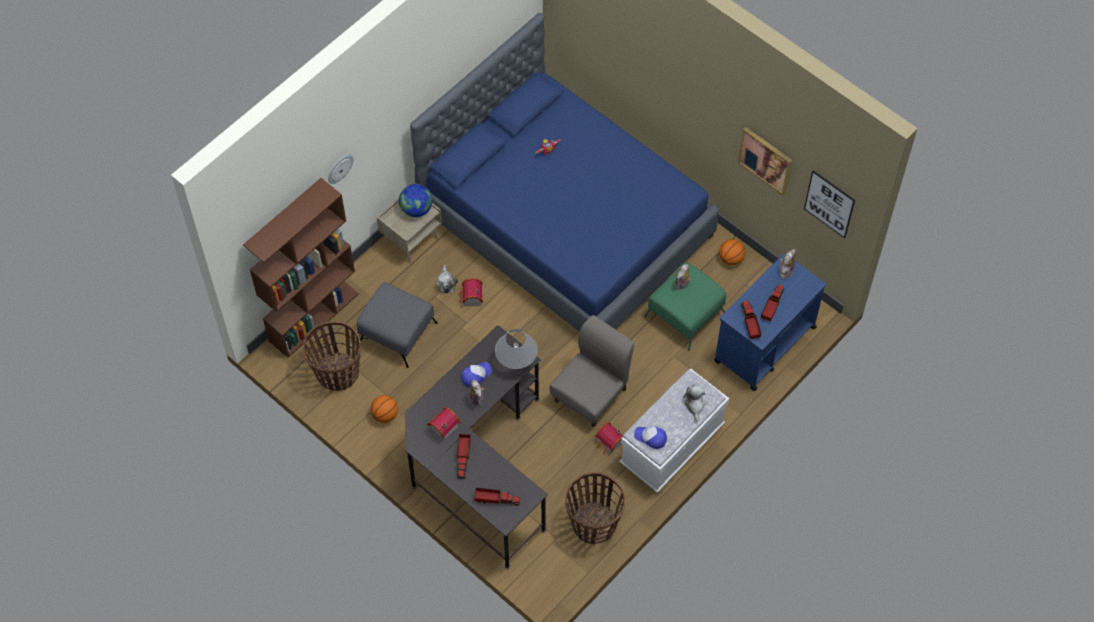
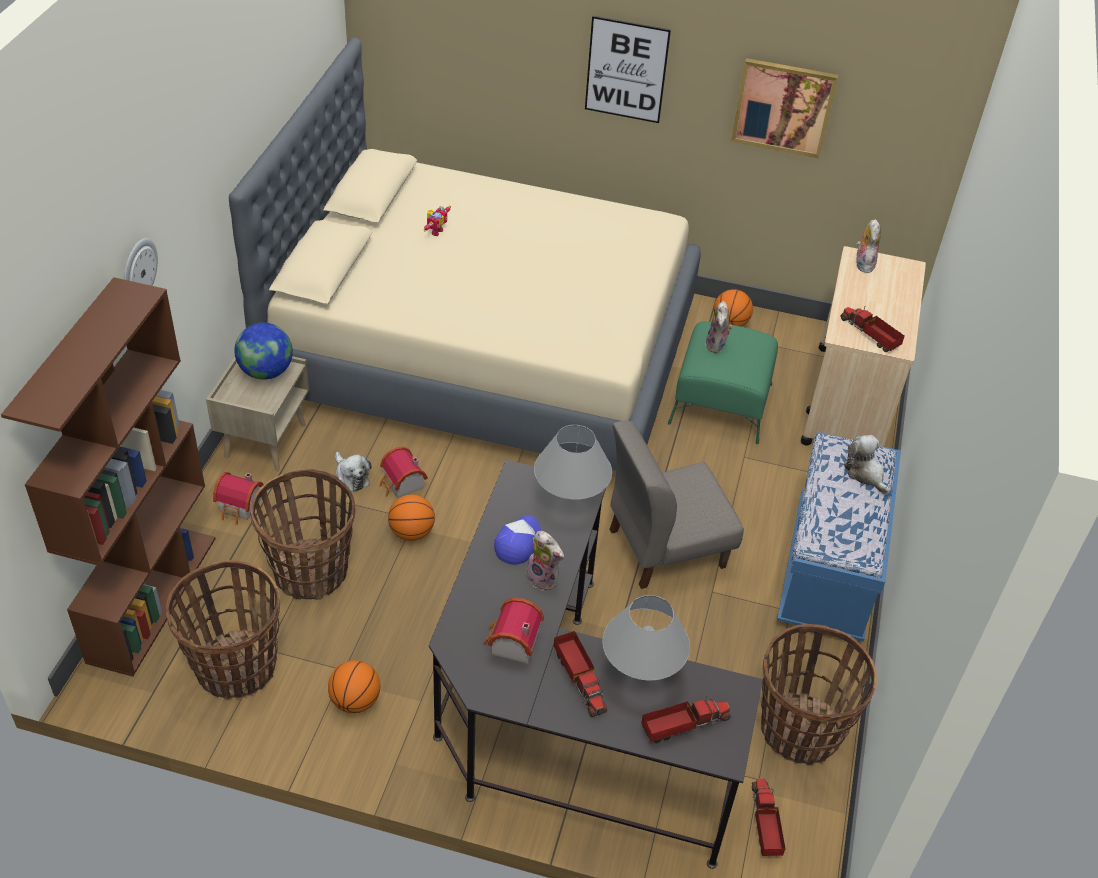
camera: 30 degrees left, 15 degrees down
(397, 333) = (311, 571): grey ottoman -> basket
(460, 330) = (412, 532): none -> basketball
(493, 466) = (641, 671): none -> grey table lamp
(566, 223) = (484, 350): blue bed -> beige bed
(591, 395) = (665, 547): grey chair -> grey chair turned 120 degrees counterclockwise
(609, 443) = (739, 603): toy house -> toy house (240, 507)
(650, 437) = (839, 541): cap -> none
(672, 445) = (828, 571): white bench -> blue bench
(764, 344) = (848, 403): blue cart -> beige cart
(772, 306) = (881, 306): toy truck -> toy truck (765, 823)
(829, 204) = (908, 126): picture -> picture (626, 70)

